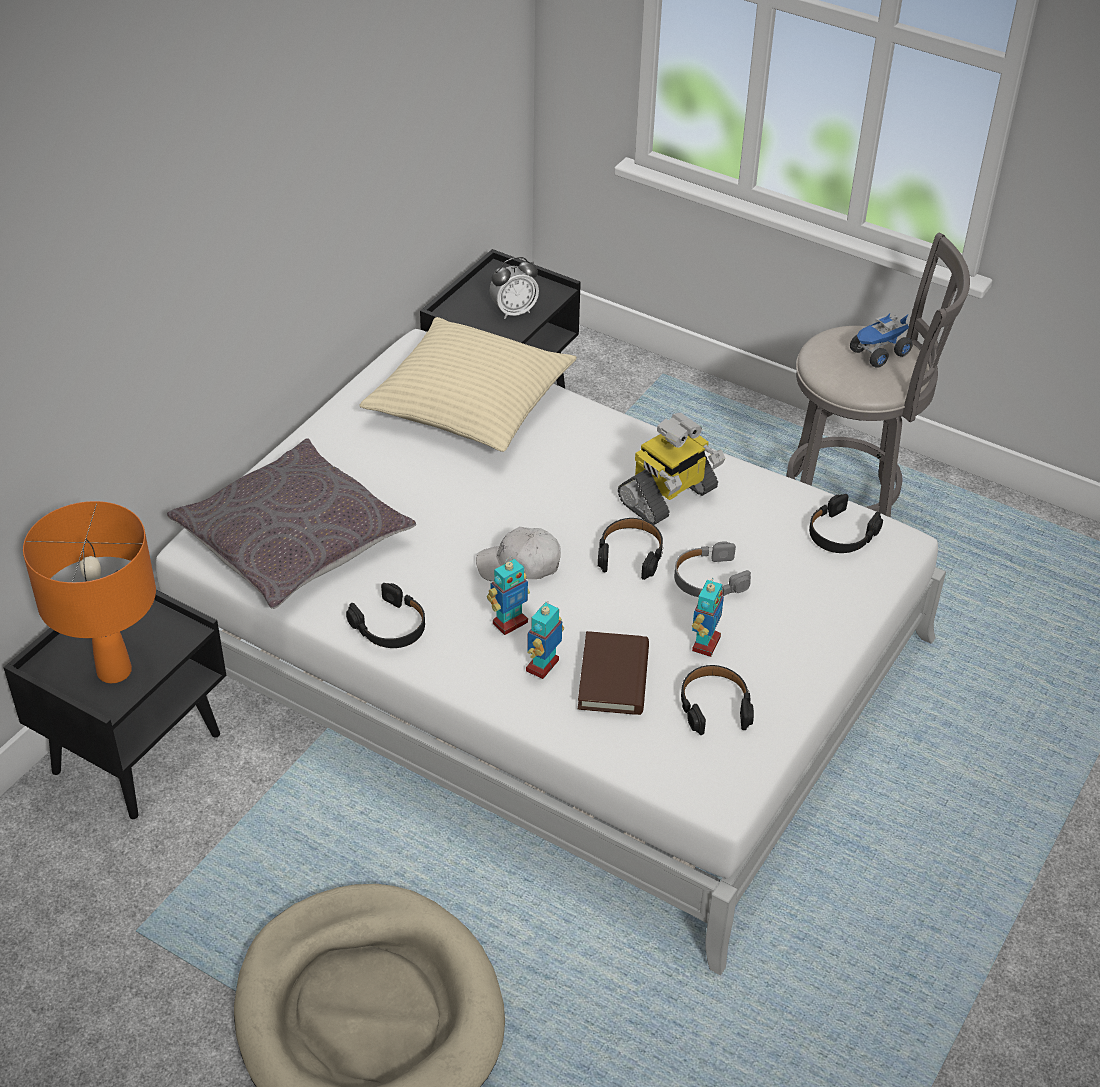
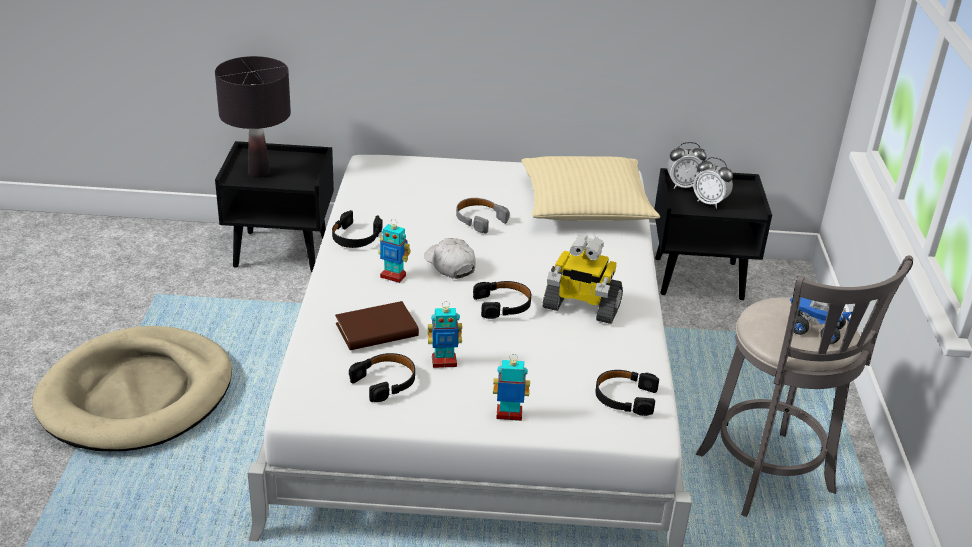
camera: 60 degrees right, 10 degrees down
(114, 671) = (259, 173): orange table lamp -> black table lamp
(293, 539) = (401, 186): grey pillow -> none
(463, 313) = (683, 186): none -> alarm clock
(543, 666) = (365, 300): toy robot -> toy robot (509, 415)
(708, 579) = (511, 346): grey headphones -> grey headphones (479, 219)

